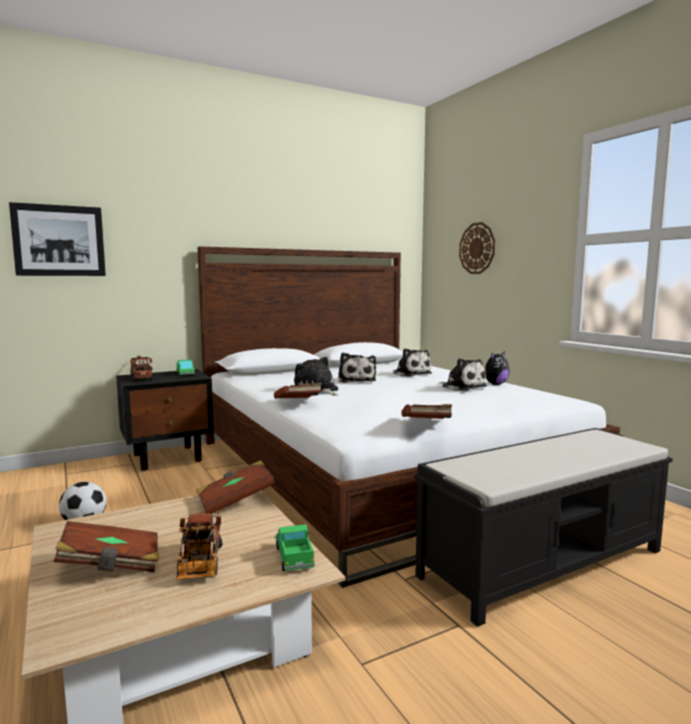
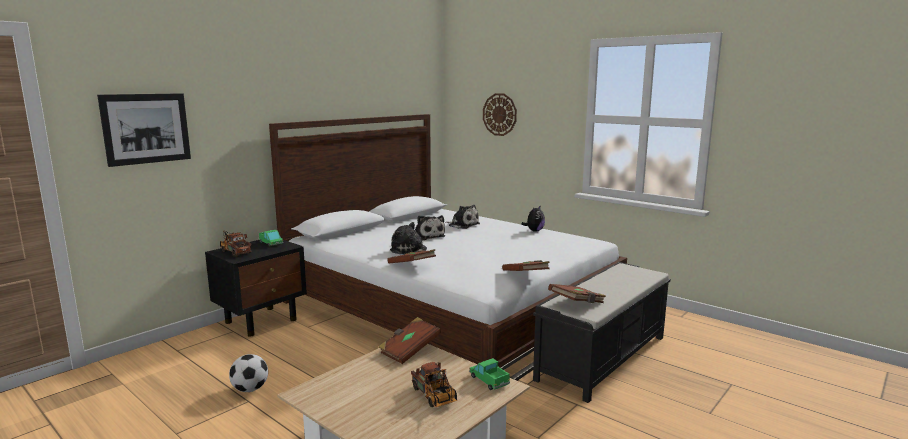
camera: 20 degrees left, 5 degrees up
(111, 565) = (375, 409): brown book -> brown book (577, 304)
(462, 387) = (515, 236): plush toy -> none

